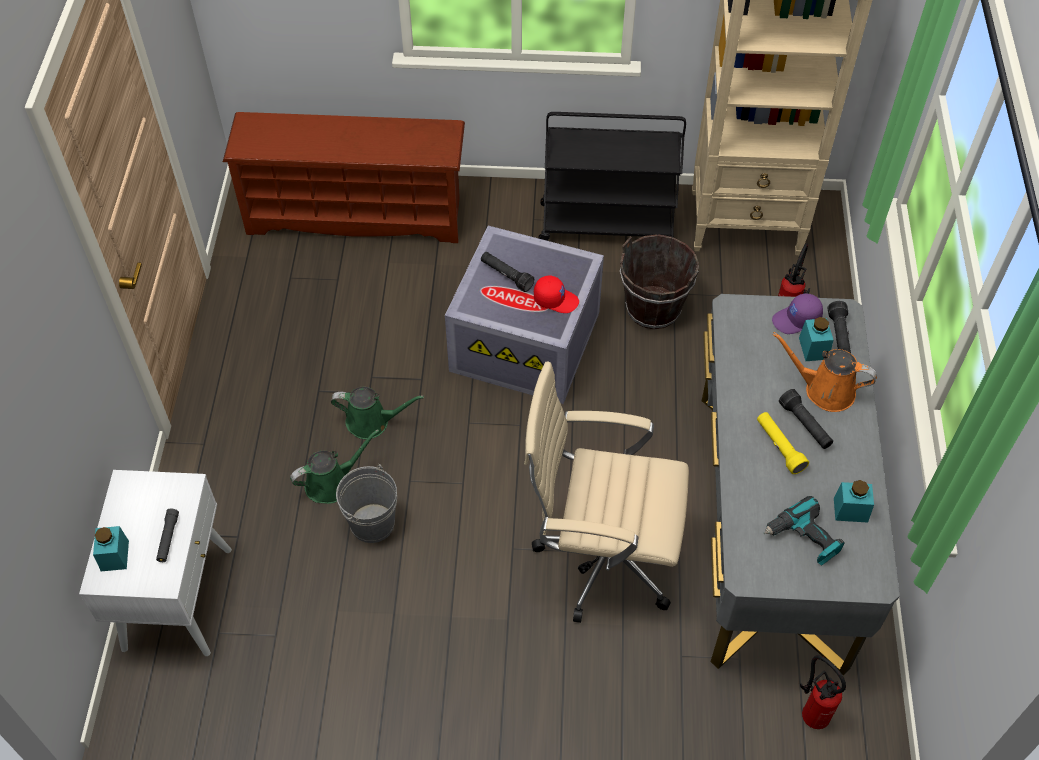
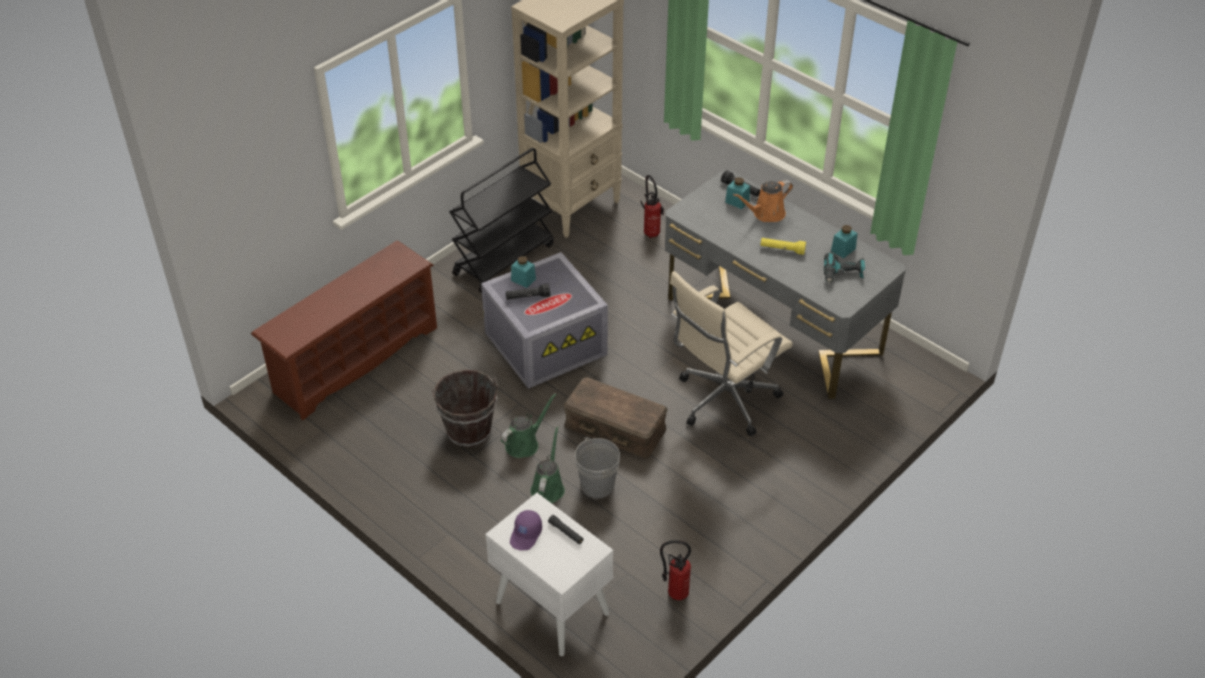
camera: 50 degrees left, 10 degrees down
(115, 556) = (552, 564): turquoise jar -> turquoise jar (523, 280)
(465, 483) = (614, 427): none -> brown storage box
(556, 299) = (569, 288): red cap -> none
(653, 308) = (586, 278): brown bucket -> brown bucket (469, 430)
(796, 320) = (713, 196): purple cap -> purple cap (526, 535)
(805, 425) = (779, 233): black flashlight -> none
(812, 713) = (892, 380): fire extinguisher -> fire extinguisher (674, 593)

